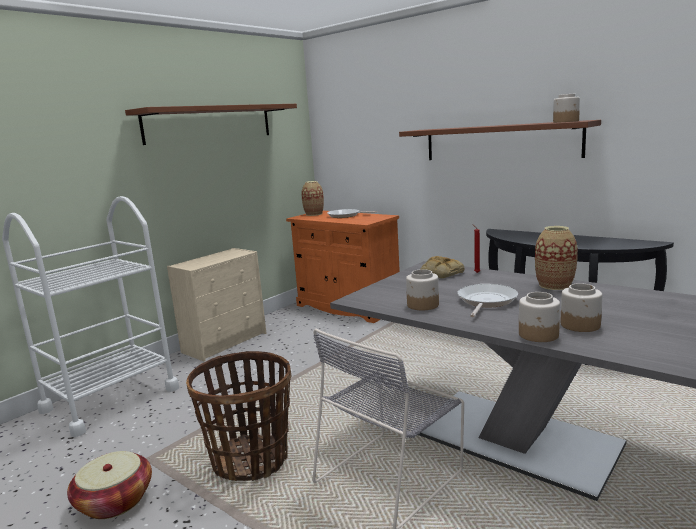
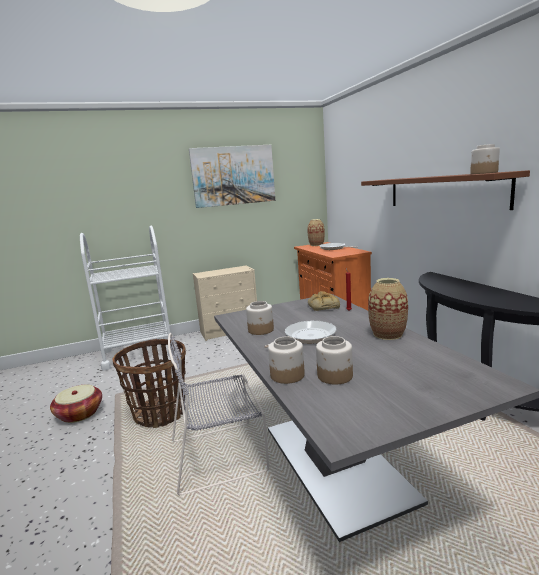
camera: 30 degrees right, 0 degrees up
(210, 123) = (233, 175): brown shelf -> picture

